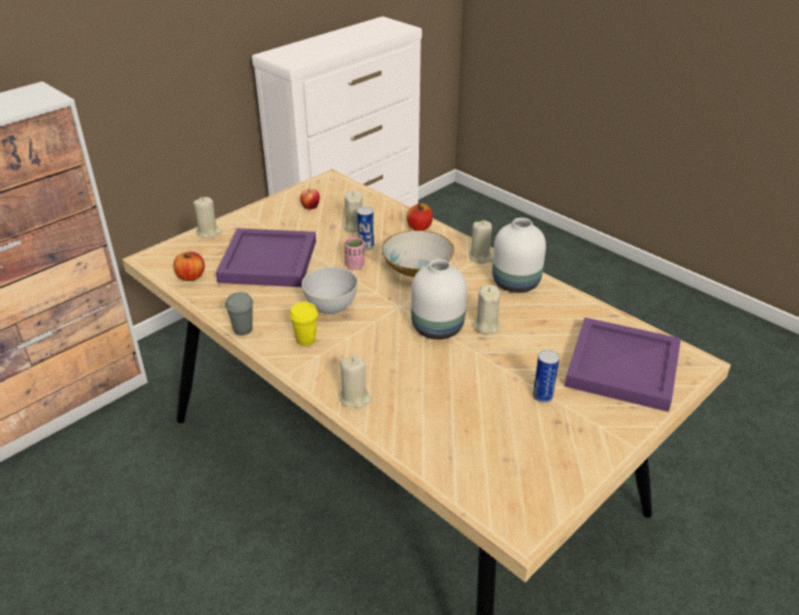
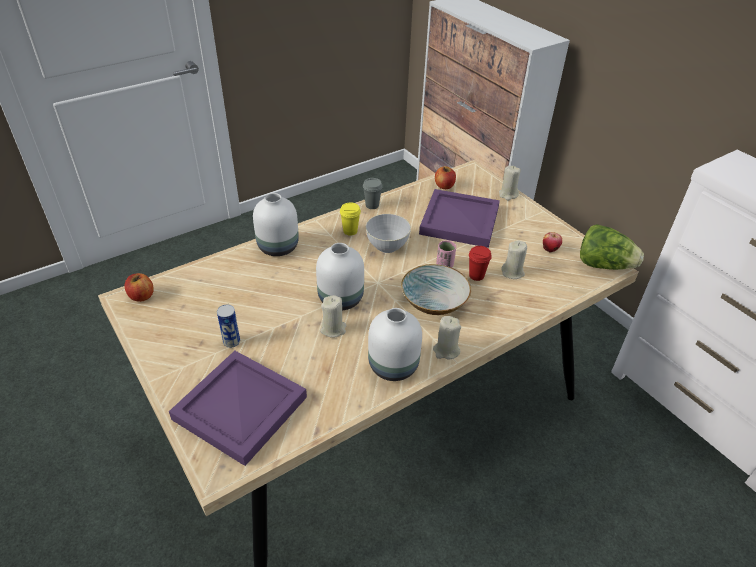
camera: 100 degrees right, 5 degrees up
(328, 183) = (603, 265): none -> lettuce
(355, 398) = (278, 246): beige candle -> white vase
(366, 246) = (476, 275): can -> red cup
(419, 227) = (509, 316): apple -> apple (141, 296)

